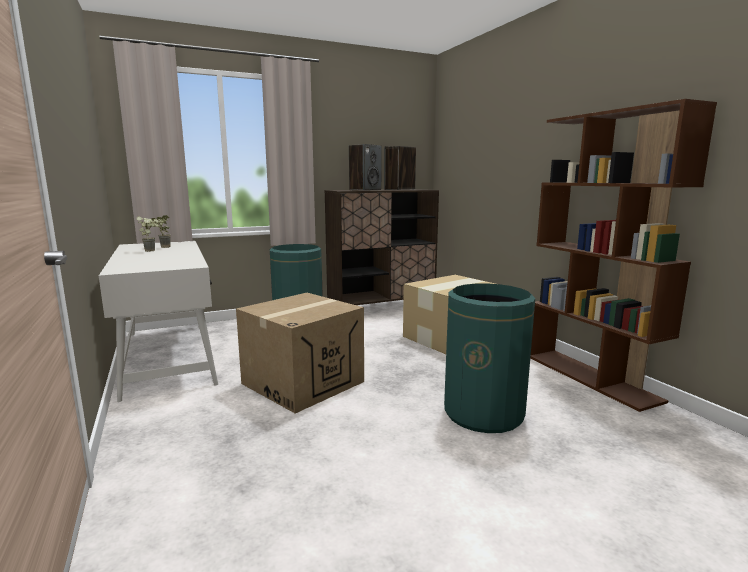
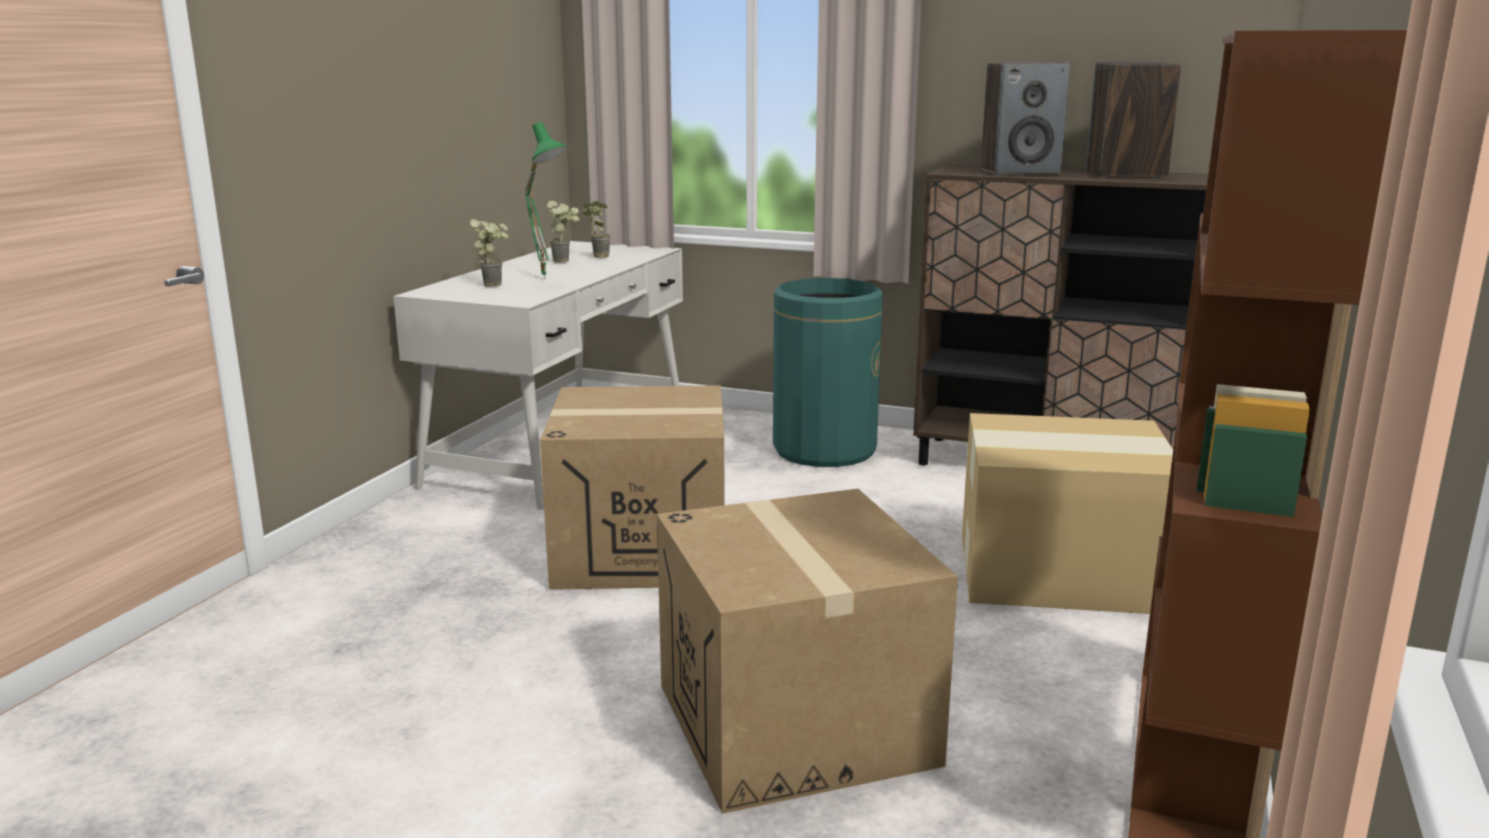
camera: 45 degrees right, 5 degrees up
(148, 262) = (495, 284): none -> potted plant
(170, 257) = (547, 278): none -> green table lamp
(483, 413) = (796, 724): green trash can -> cardboard box

